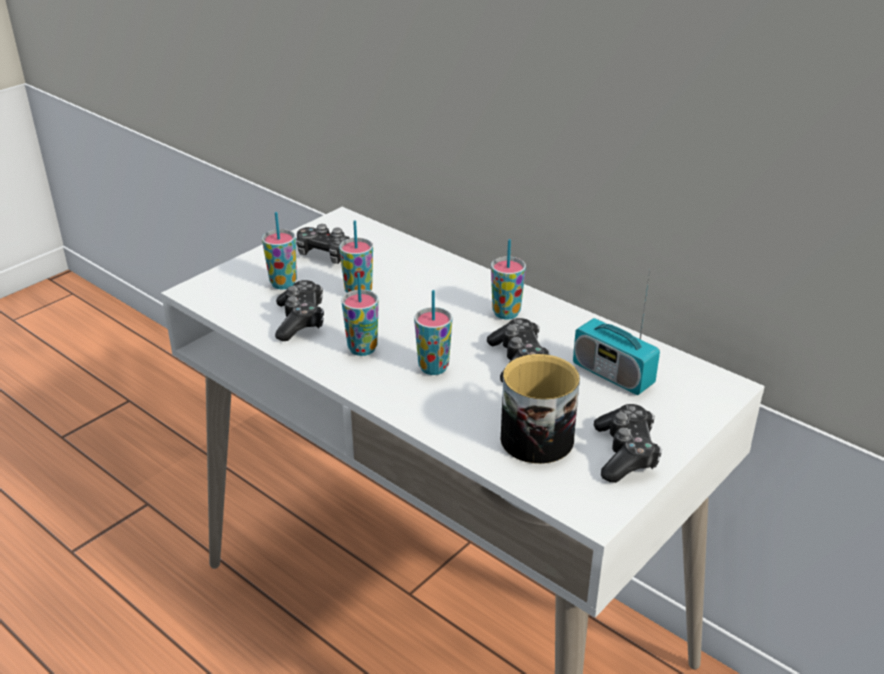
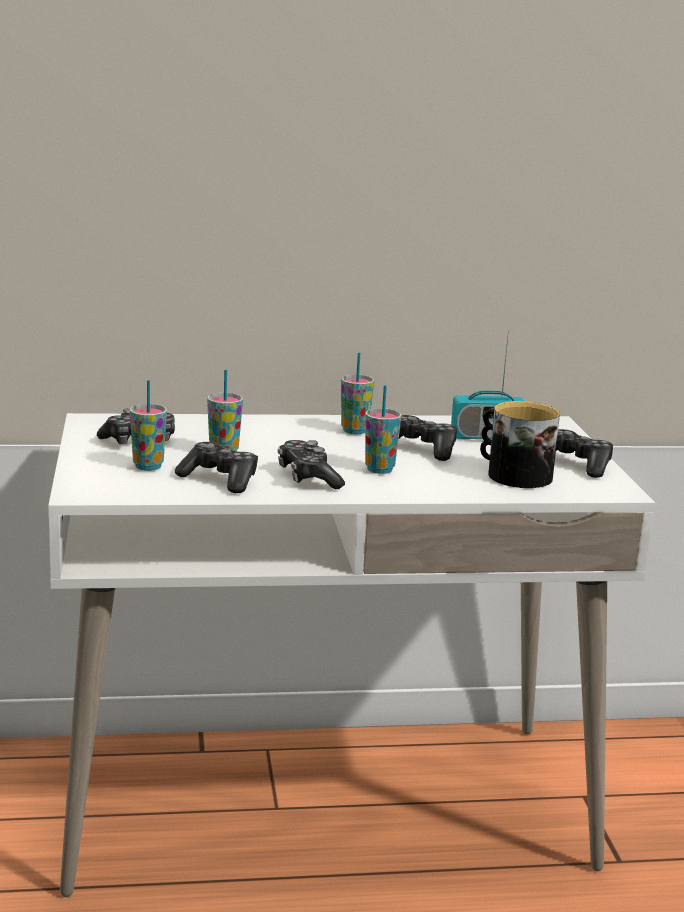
camera: 50 degrees left, 15 degrees down
(362, 349) = (308, 477): cup -> game controller

